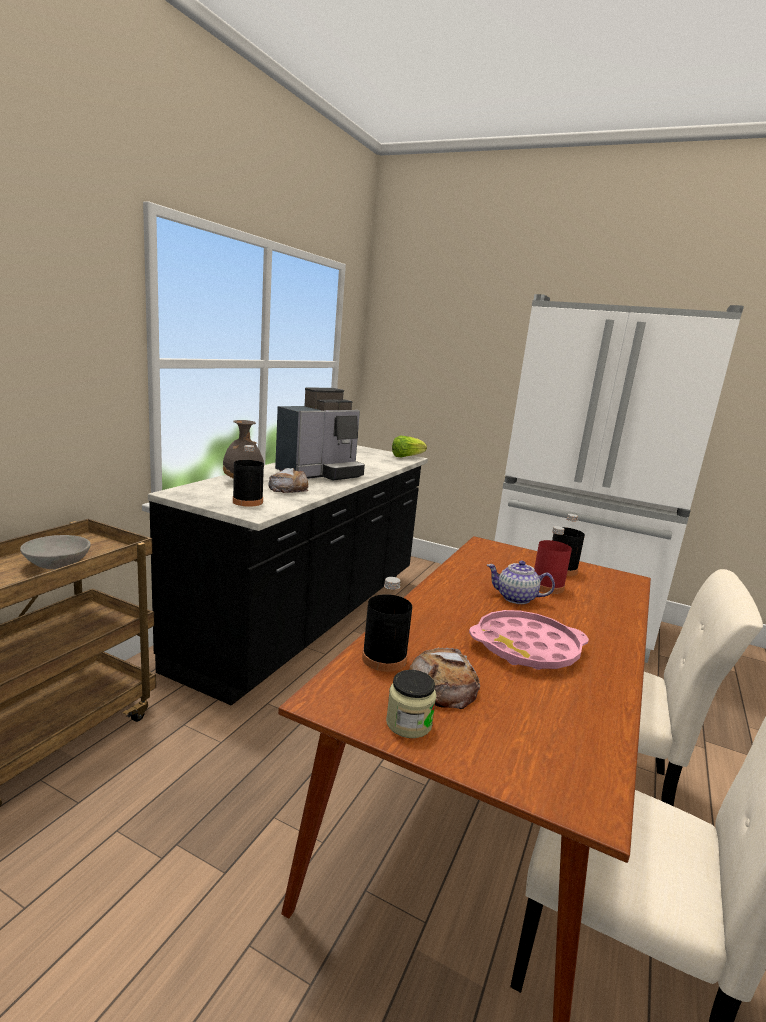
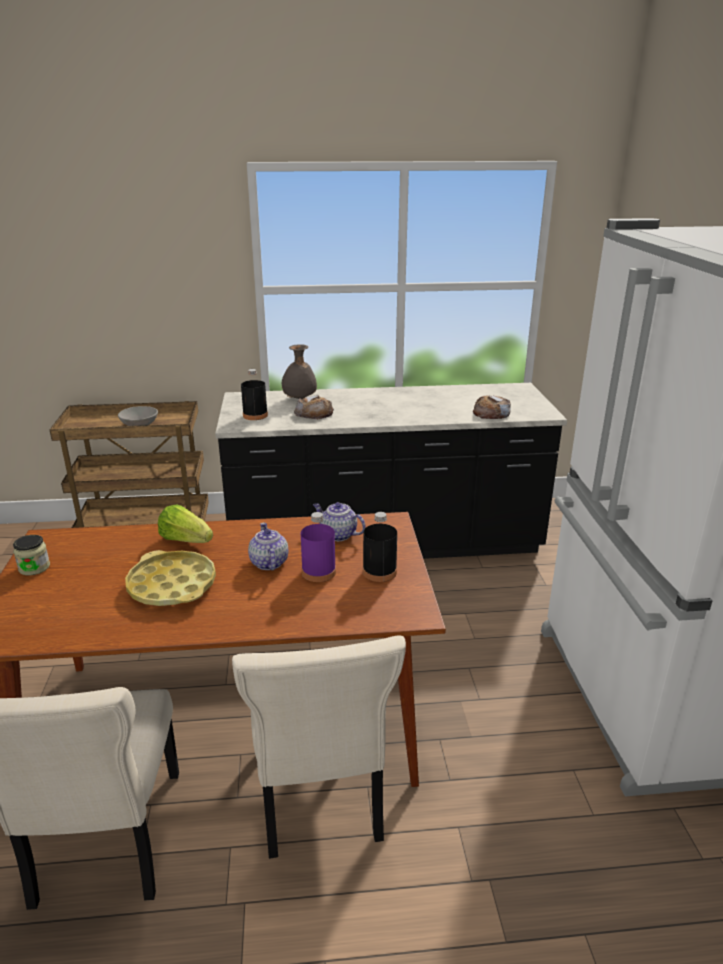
camera: 60 degrees right, 10 degrees up
(321, 473) = (383, 407): coffee machine -> none
(384, 658) = (106, 540): black bottle -> none
(406, 457) = (542, 412): lettuce -> lettuce (186, 540)
(443, 686) = (86, 567): bread -> bread (491, 413)
(489, 563) = (337, 534): none -> teapot
(526, 648) = (172, 585): pink tray -> yellow tray
(547, 586) = (318, 572): red bottle -> purple bottle

